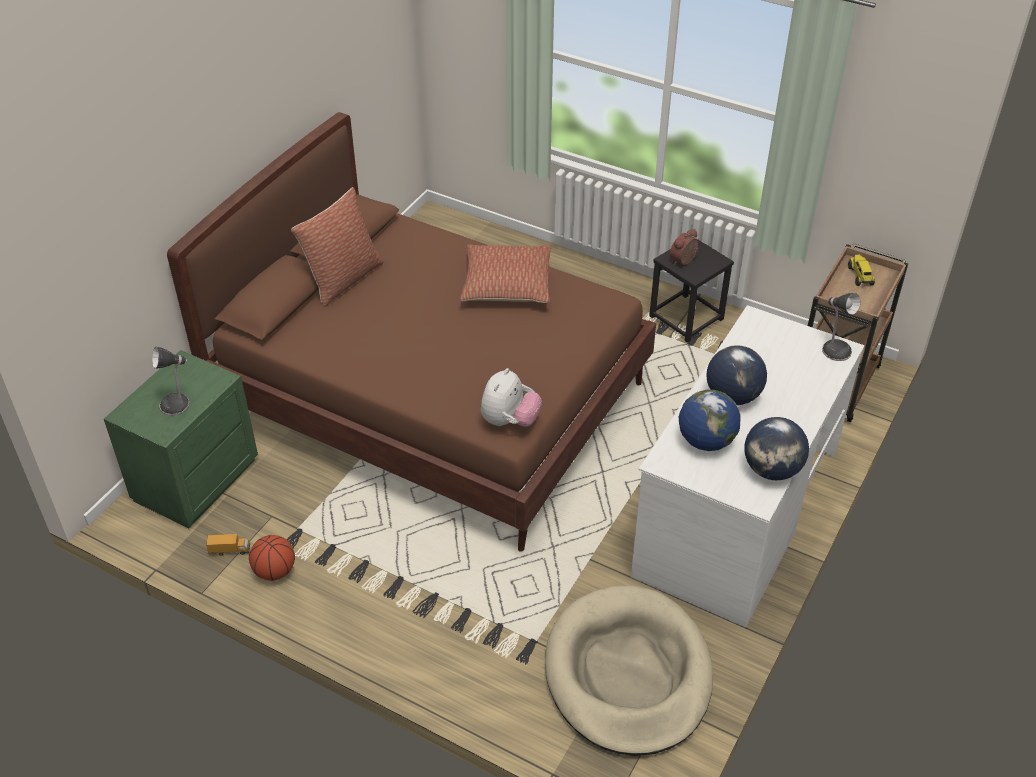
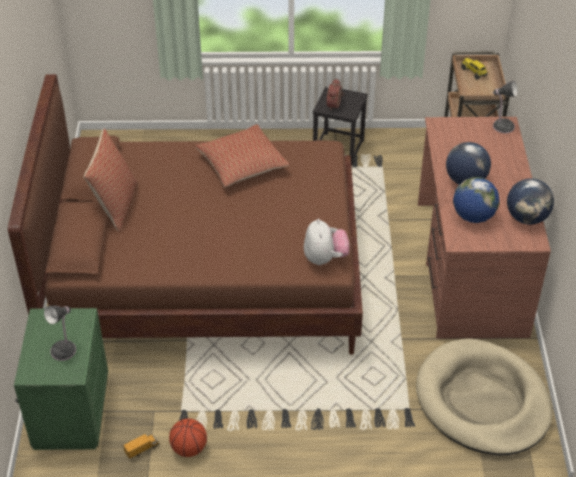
camera: 30 degrees left, 0 degrees up
(736, 513) = (469, 267): white desk -> brown desk

